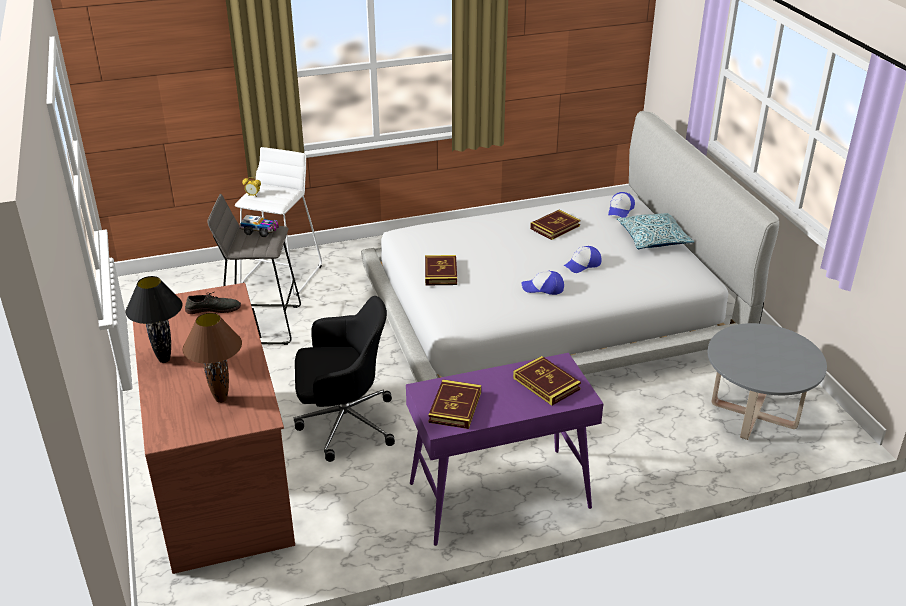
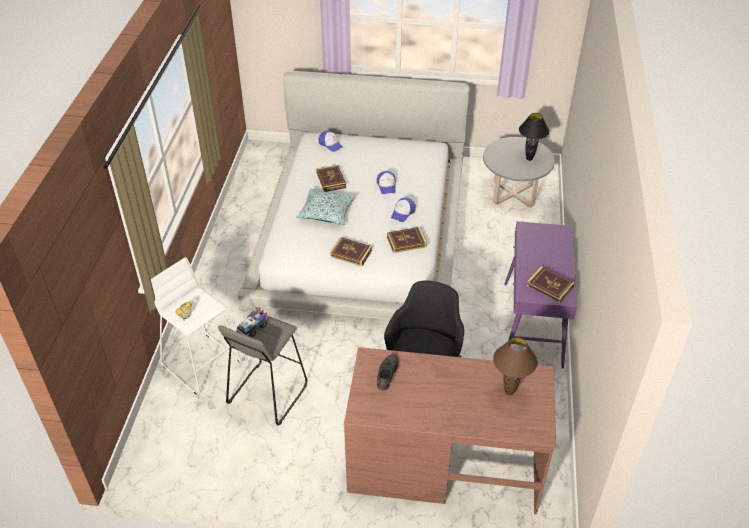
camera: 65 degrees left, 10 degrees up
(164, 360) = (444, 415): black table lamp -> black table lamp (529, 159)
(546, 383) = (544, 241): book -> book (406, 242)
(653, 239) = (376, 145): pillow -> pillow (326, 212)

